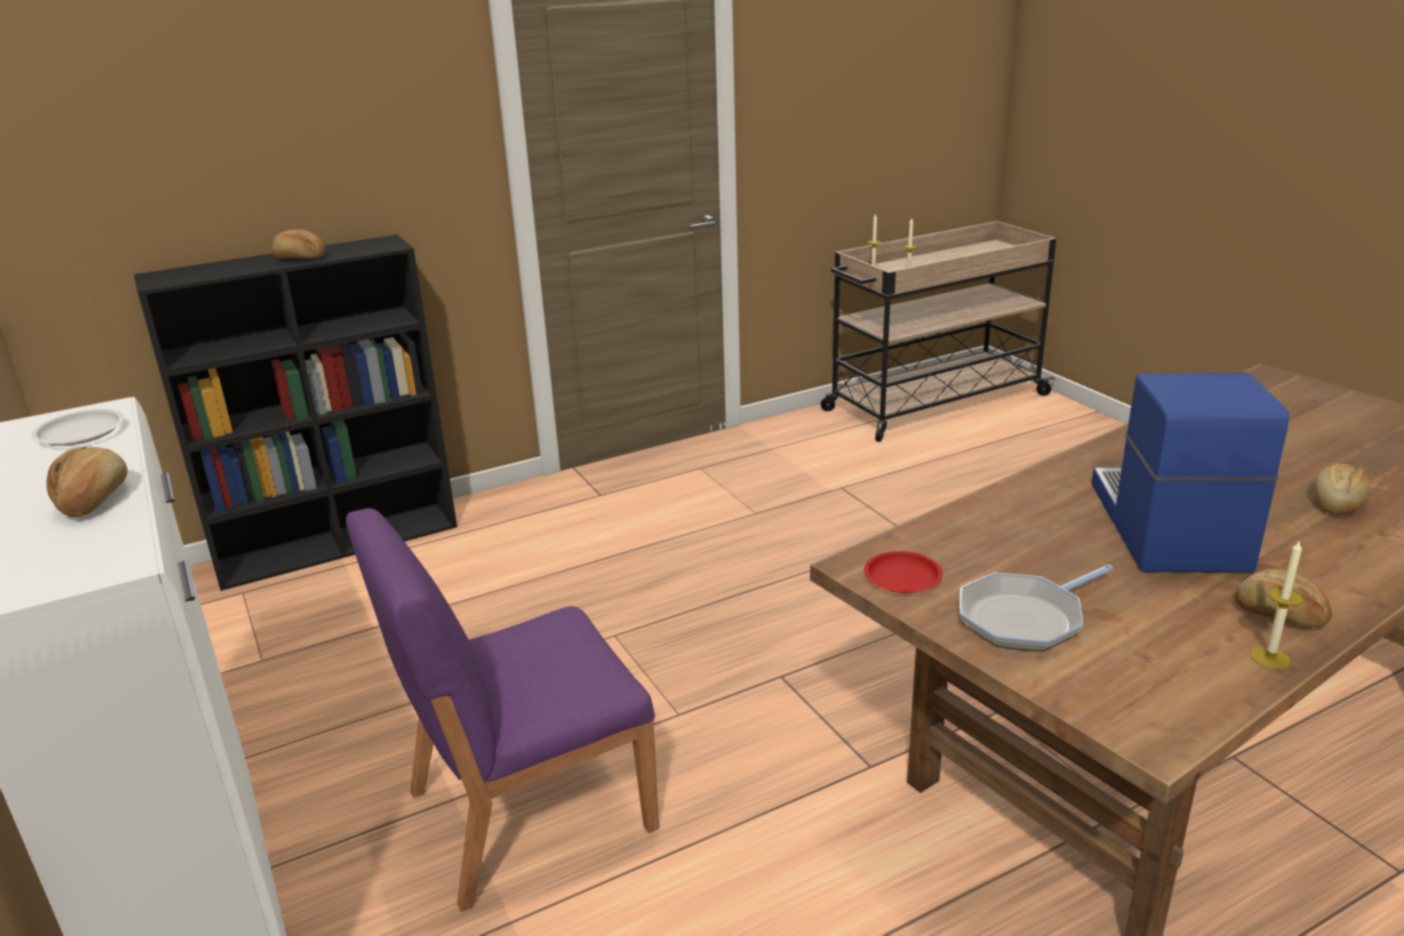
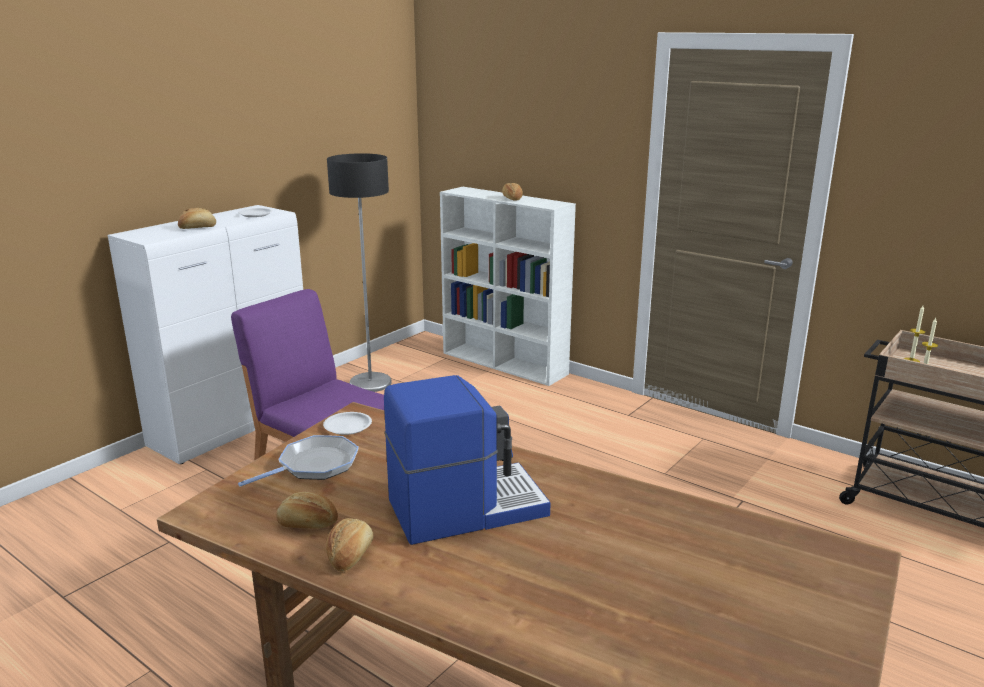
camera: 65 degrees right, 5 degrees down
(234, 694) = (370, 383): none -> floor lamp
(340, 543) = (505, 363): black bookcase -> white bookcase
(902, 577) = (347, 426): red plate -> white plate
(1025, 618) = (314, 465): frying pan -> frying pan turned 105 degrees clockwise
(1270, 658) = (292, 551): candle -> none
(1338, 502) = (565, 589): bread -> bread (307, 524)

